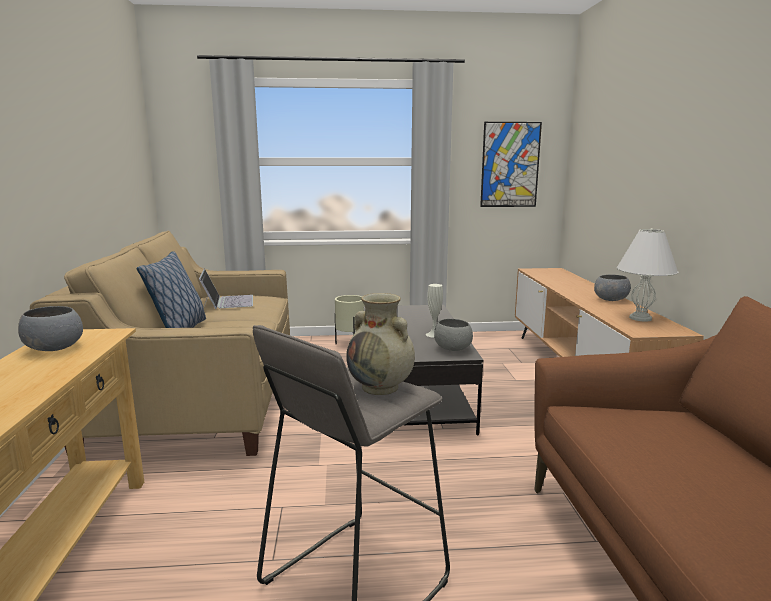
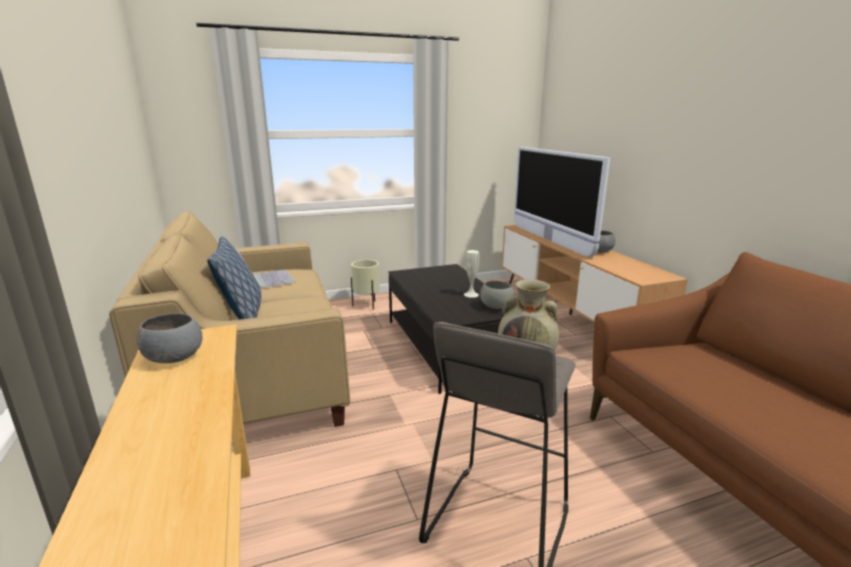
camera: 15 degrees left, 5 degrees up
(510, 165) = (495, 134): picture -> none
(558, 285) = (549, 240): none -> television
(639, 318) = (633, 267): white table lamp -> none

